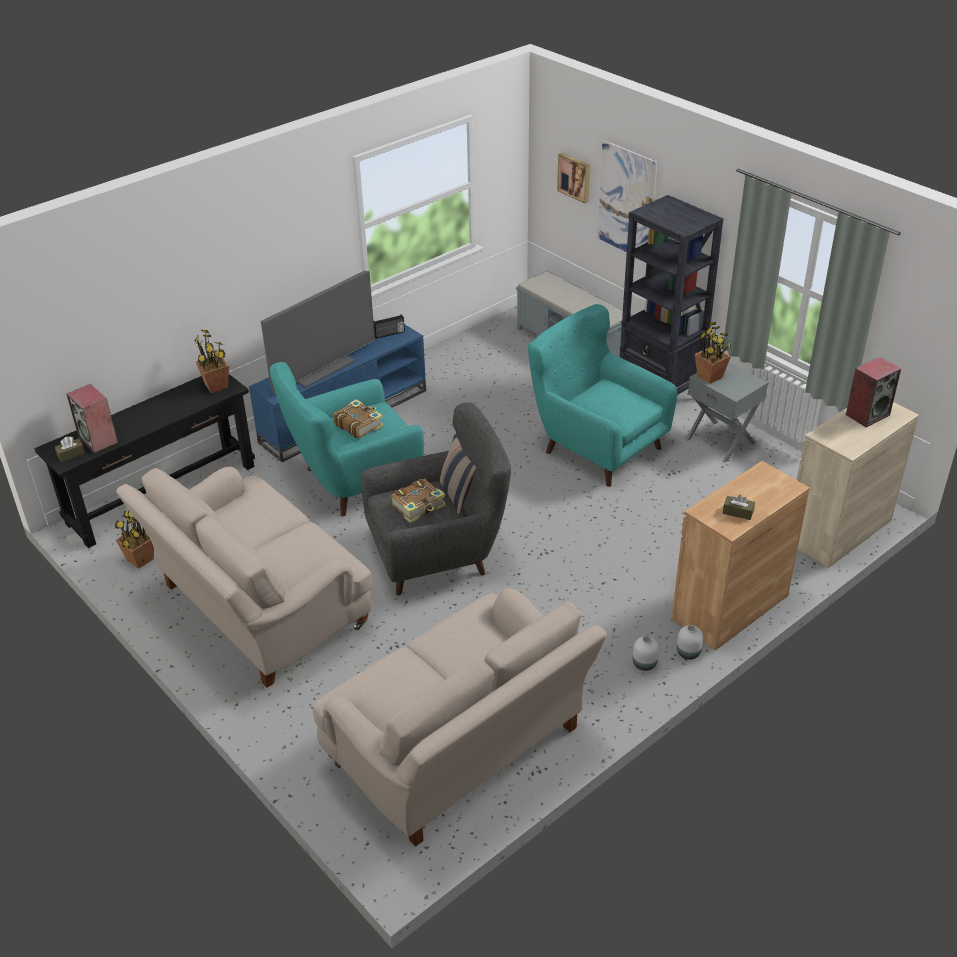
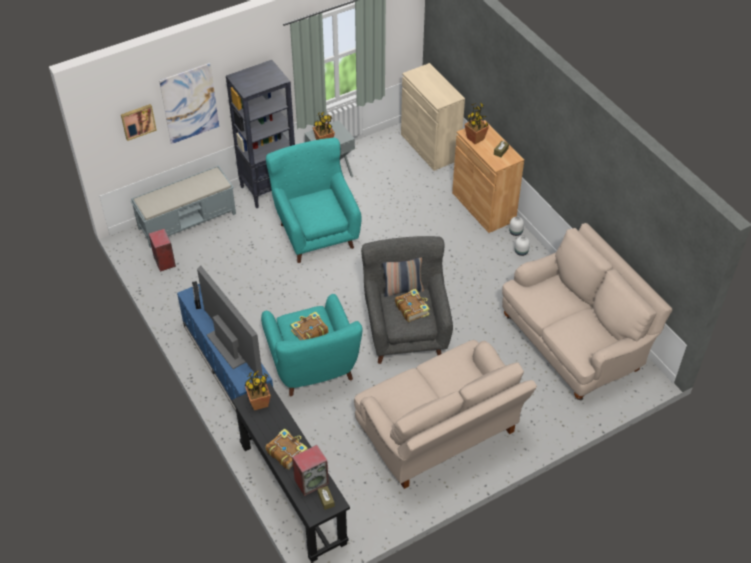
camera: 80 degrees left, 10 degrees up
(140, 560) = (370, 507): potted plant -> potted plant (475, 139)
(143, 416) = (287, 452): none -> book
(597, 446) = (316, 231): turquoise armchair -> turquoise armchair turned 105 degrees clockwise
(867, 414) = (424, 80): speaker -> speaker (164, 261)

